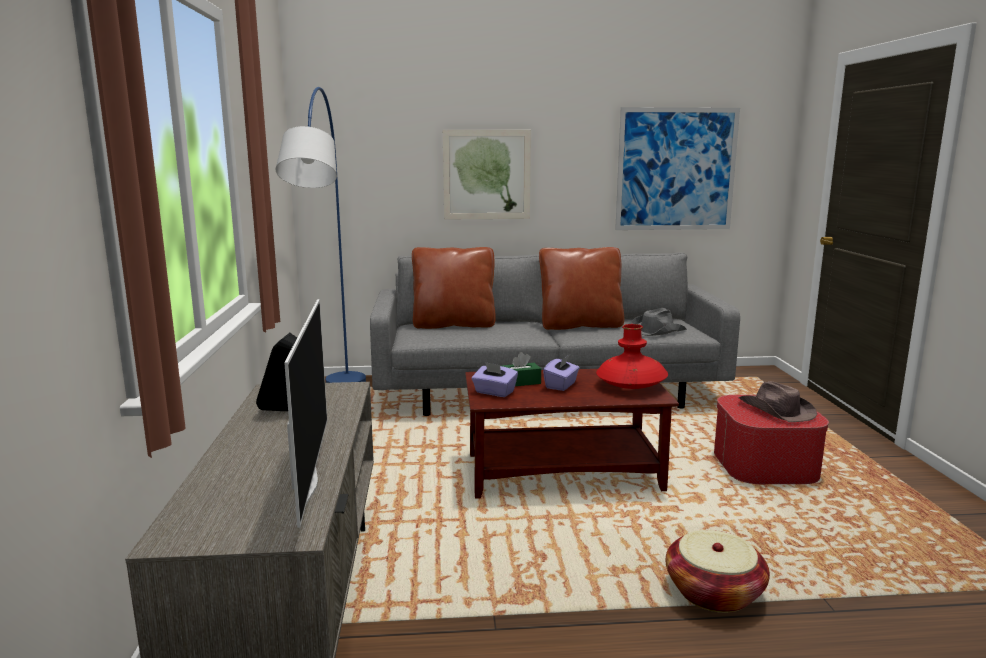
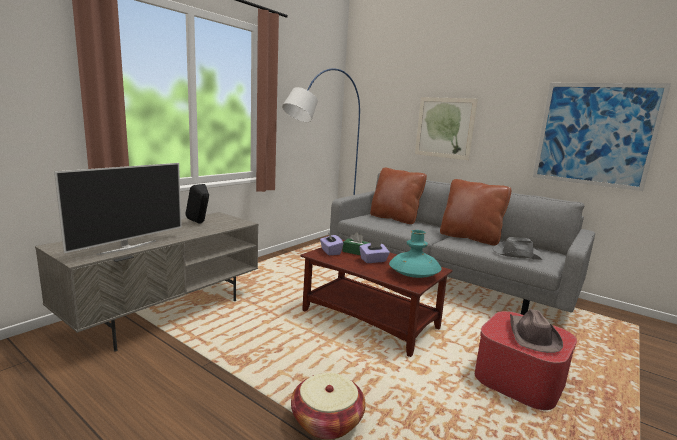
camera: 40 degrees right, 0 degrees up
(631, 386) = (414, 275): red vase -> turquoise vase

